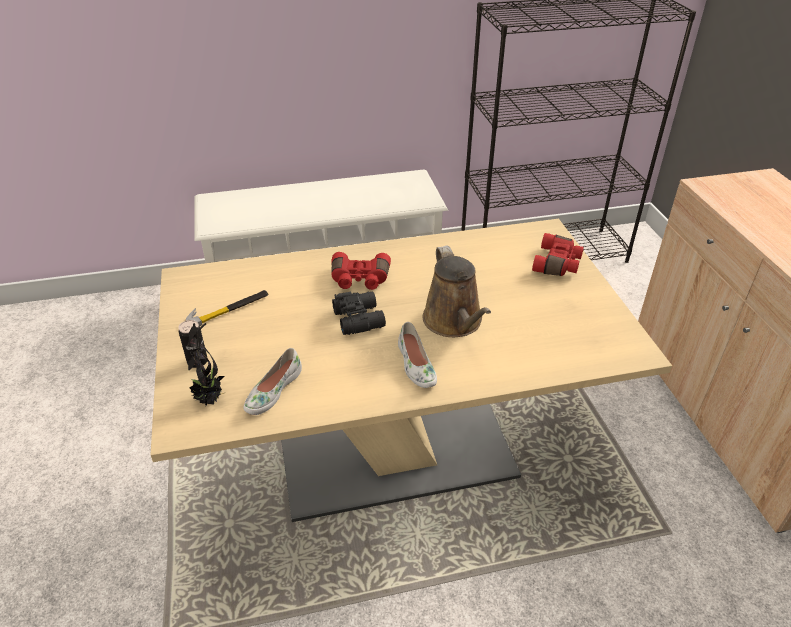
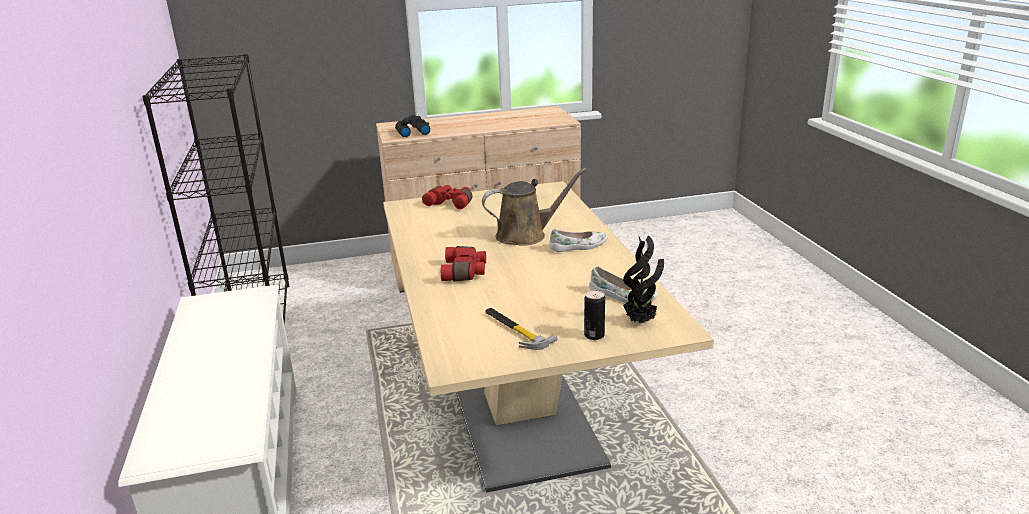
camera: 90 degrees left, 15 degrees down
(359, 318) = (523, 269): black binoculars -> black binoculars (412, 133)

